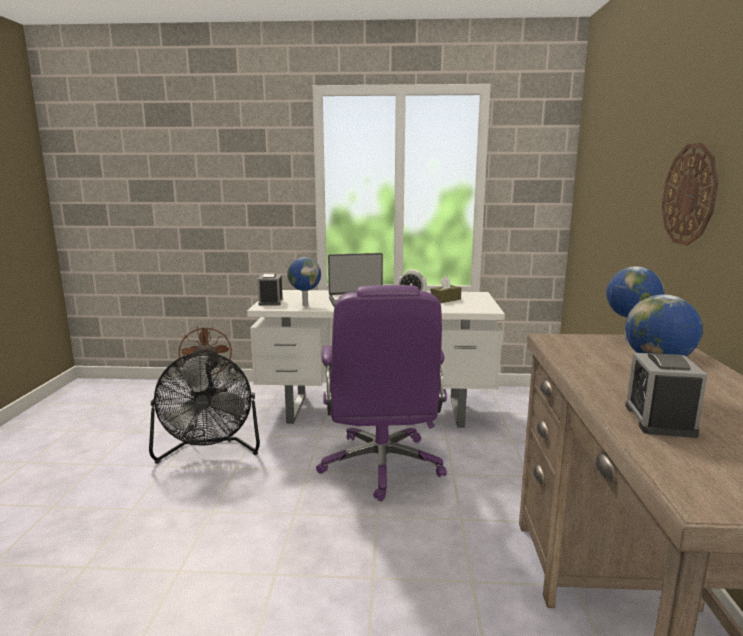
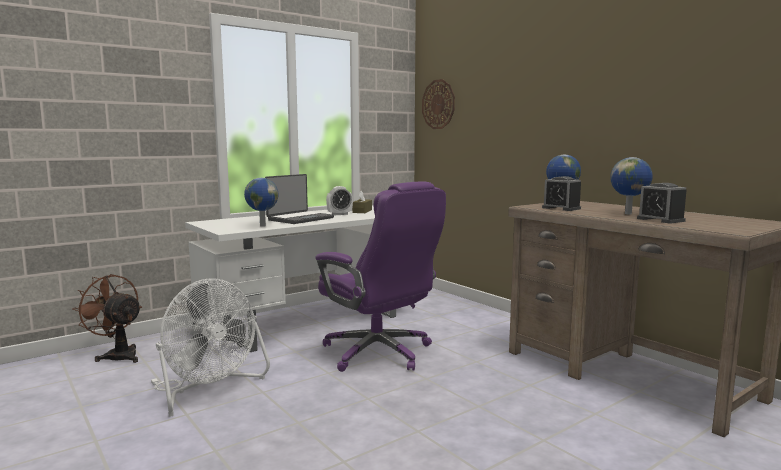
camera: 40 degrees left, 5 degrees down
(205, 449) = (204, 390): black fan -> white fan
(270, 302) = (220, 228): alarm clock -> alarm clock (561, 208)
(689, 194) = (563, 112): wall clock -> wall clock (438, 104)

